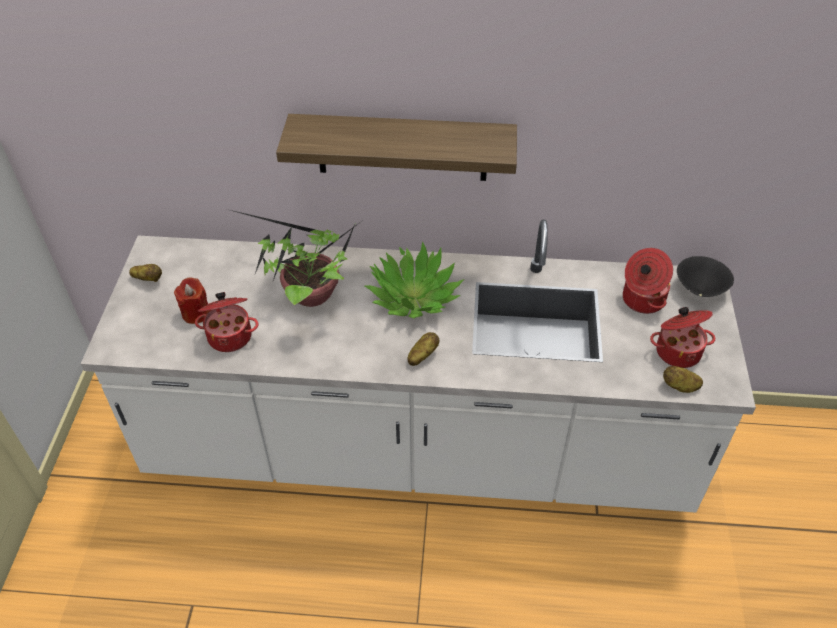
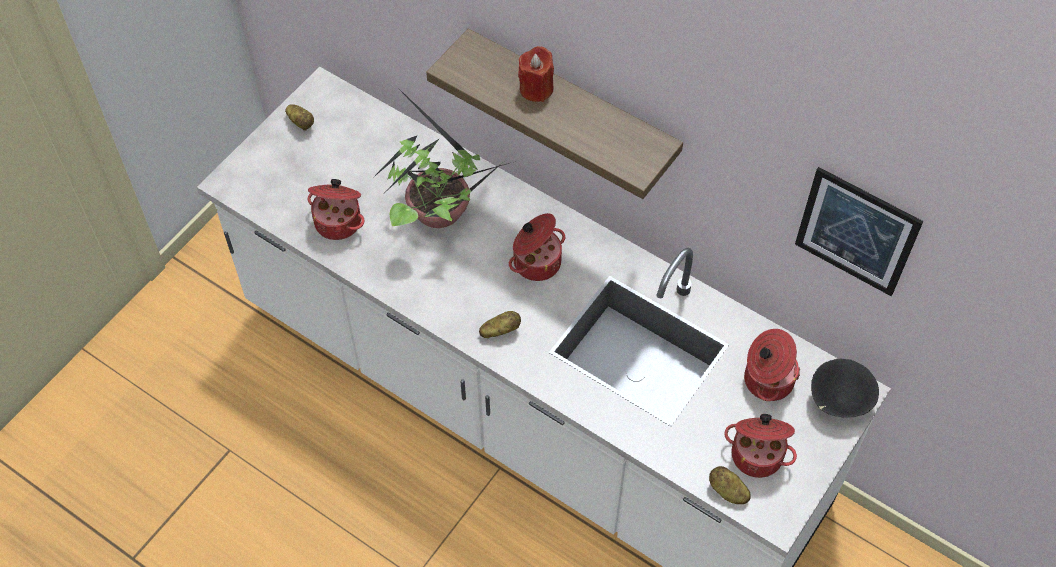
camera: 30 degrees right, 10 degrees up
(196, 313) = (322, 182): red candle -> red candle (536, 89)
(413, 296) = (536, 261): potted plant -> cooking pot
(687, 130) = (856, 232): none -> picture

